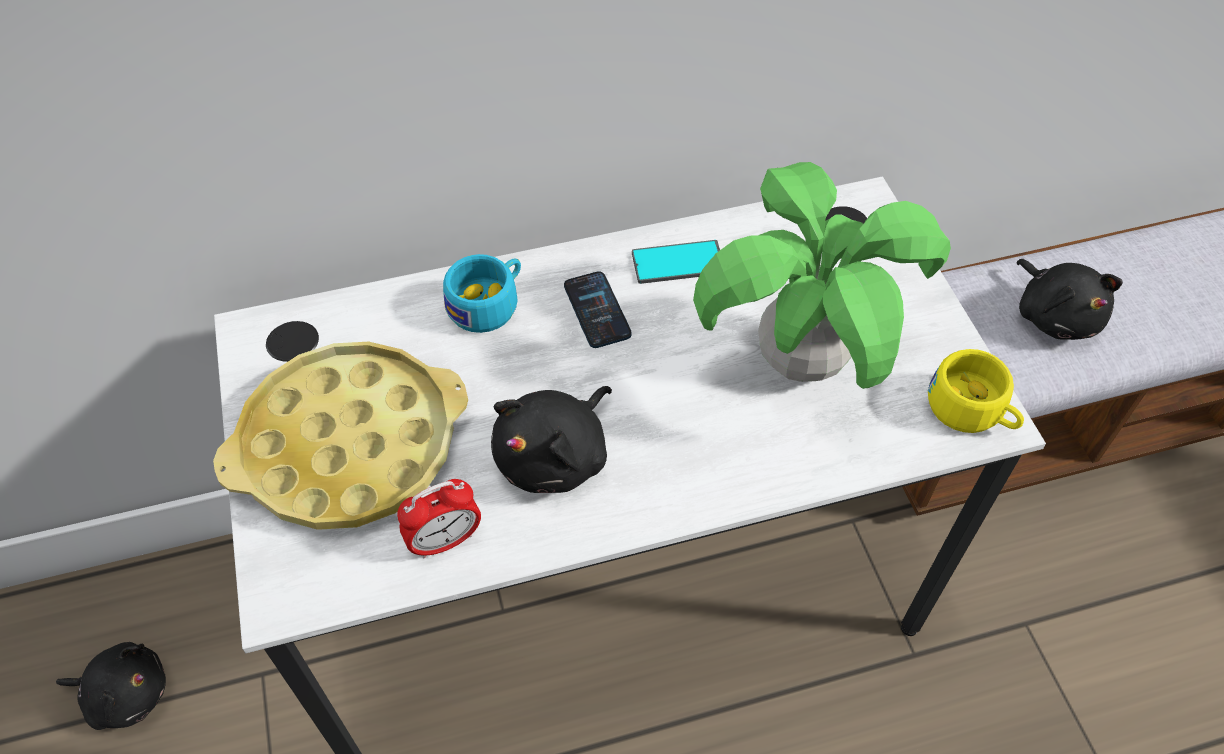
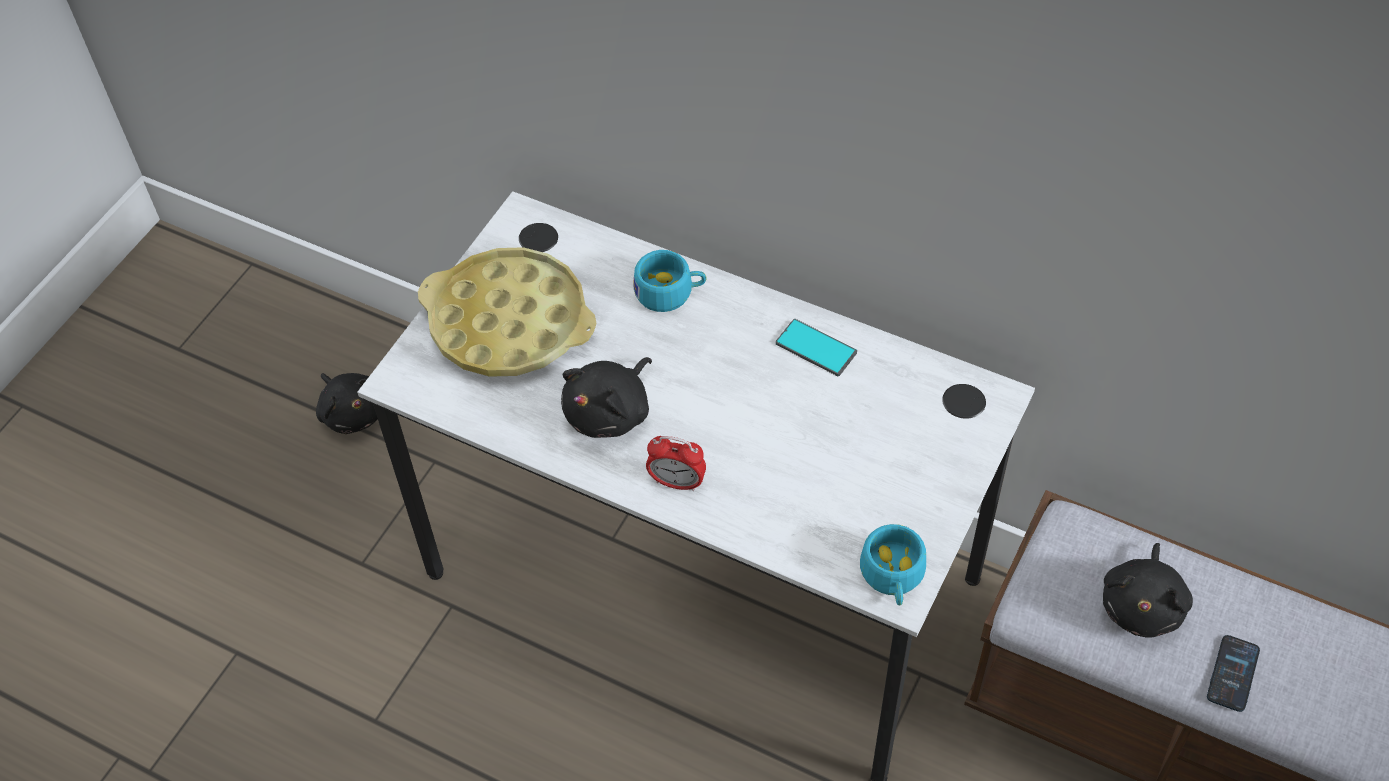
camera: 45 degrees right, 0 degrees up
(445, 541) = (504, 413): alarm clock -> alarm clock (677, 482)
(556, 456) = (611, 412): black plush toy -> black plush toy turned 45 degrees counterclockwise
(597, 310) = (730, 343): phone -> phone (1232, 674)
(800, 361) = (819, 465): potted plant -> none
(972, 411) = (893, 577): yellow cup -> turquoise cup

